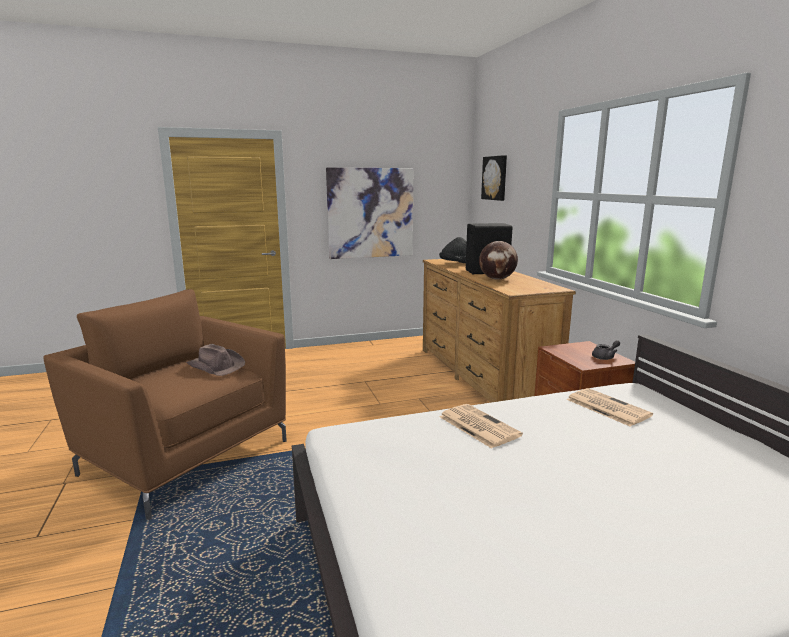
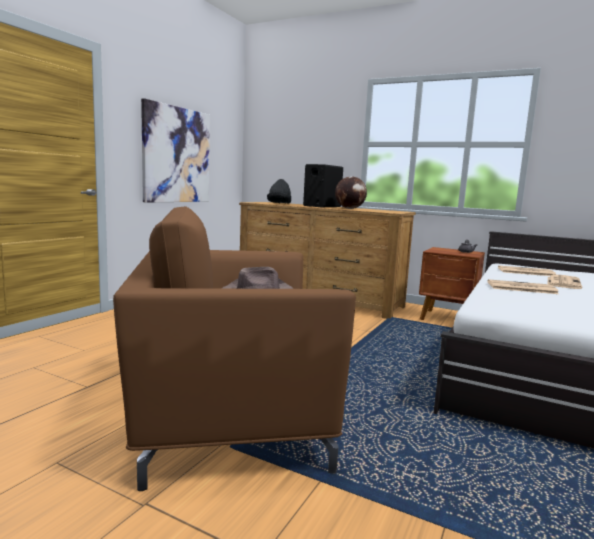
camera: 45 degrees left, 5 degrees down
(495, 178) = (282, 132): picture -> none
(587, 437) = (563, 282): none -> newspaper

